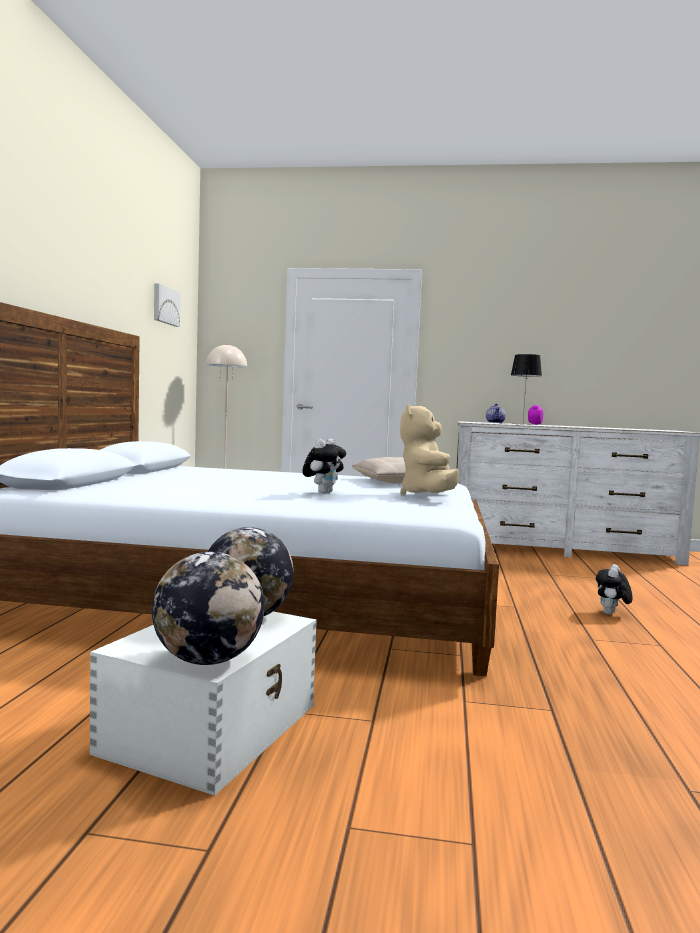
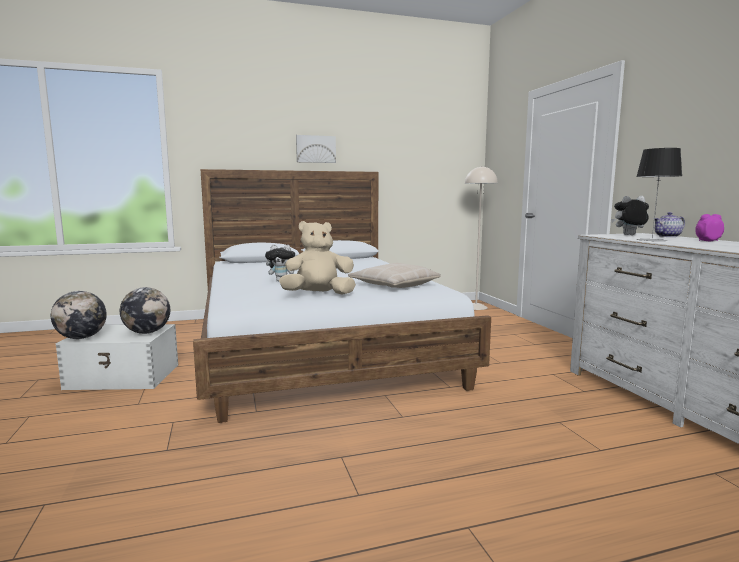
camera: 65 degrees right, 5 degrees up
(165, 305) = (428, 144): picture -> picture (316, 149)
(611, 614) = (442, 463): plush toy -> plush toy (629, 235)

